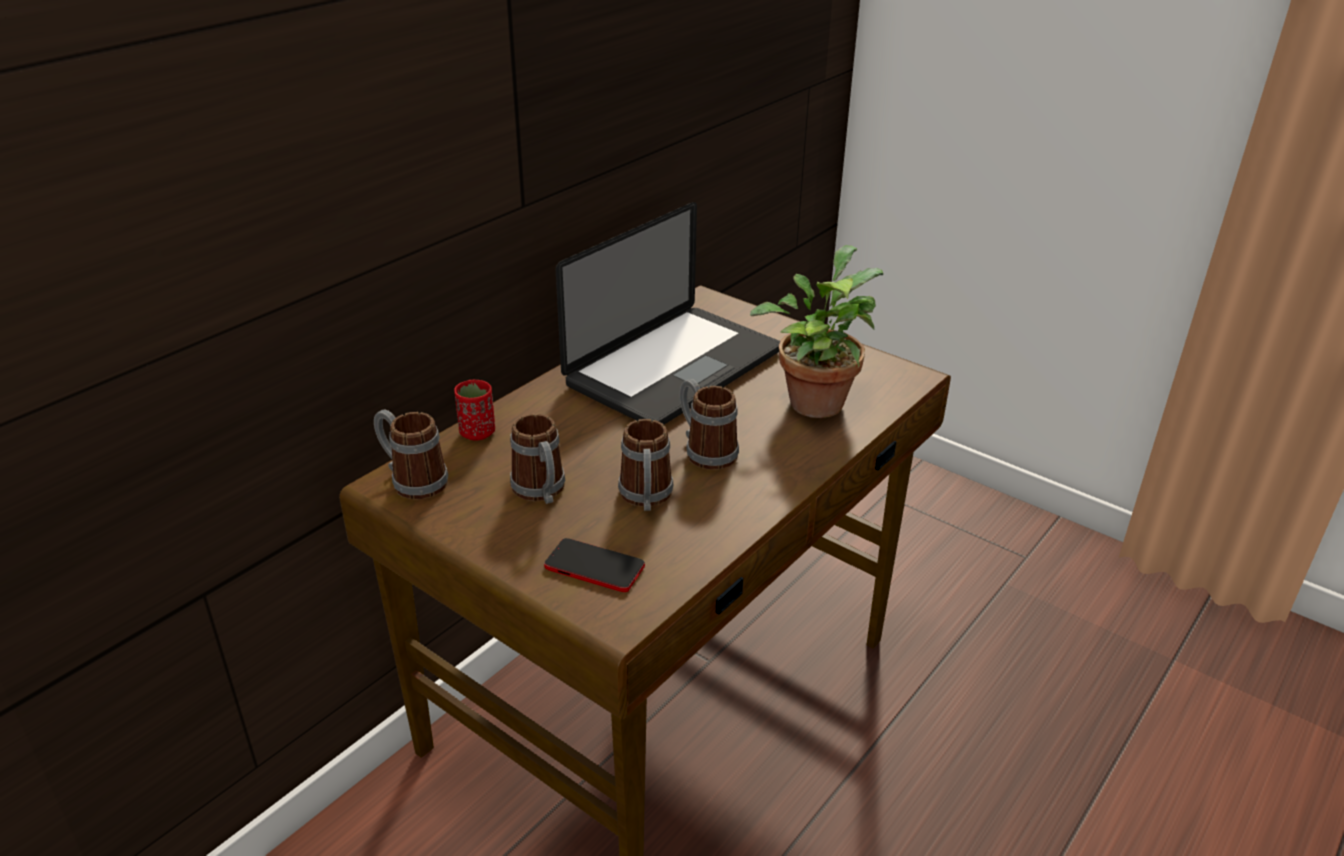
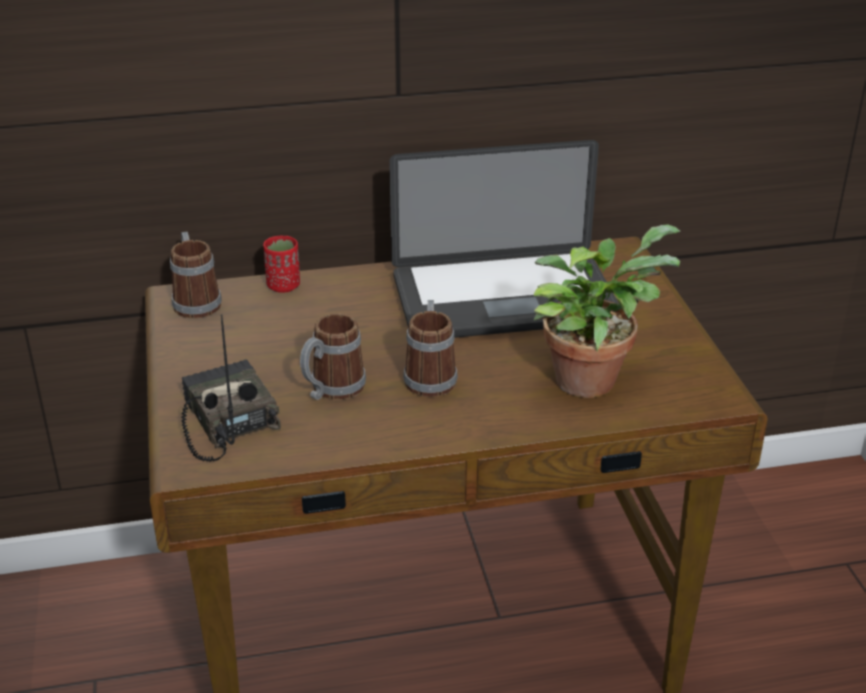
camera: 40 degrees right, 0 degrees up
(541, 492) = (265, 350): mug -> none
(594, 567) = (225, 420): phone -> radio

